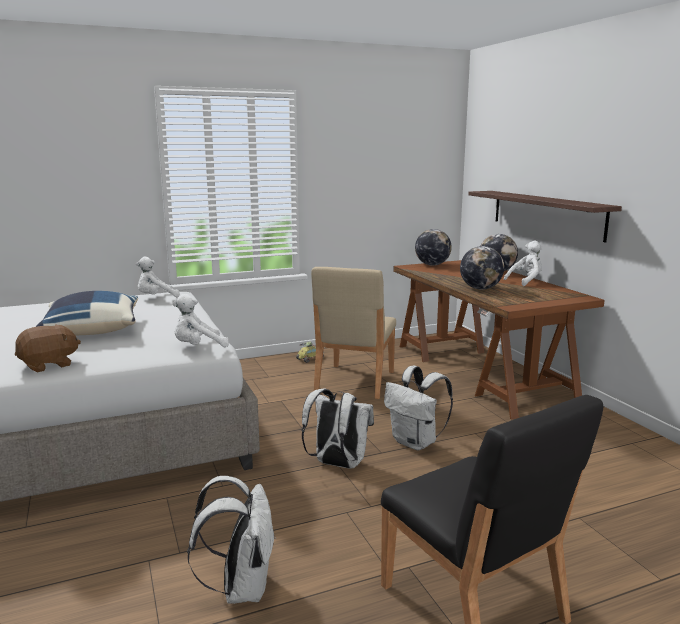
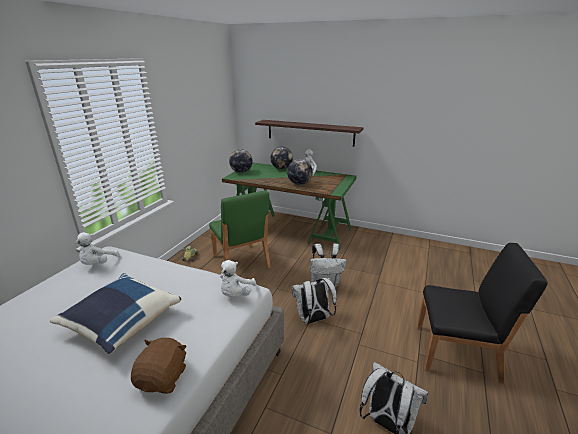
camera: 45 degrees left, 10 degrees up
(354, 381) = (241, 262): beige chair -> green chair
(481, 372) = (290, 228): brown desk -> green desk

